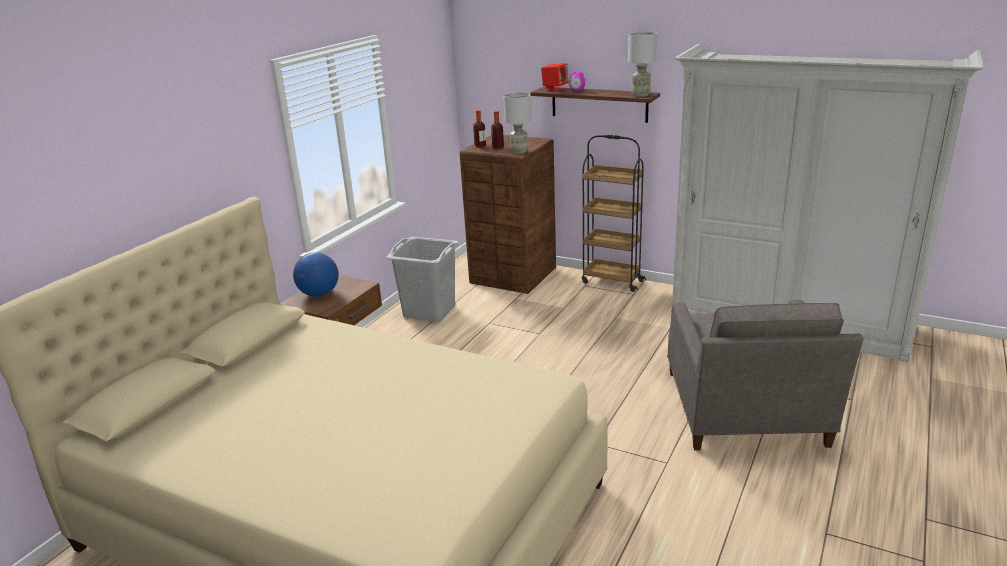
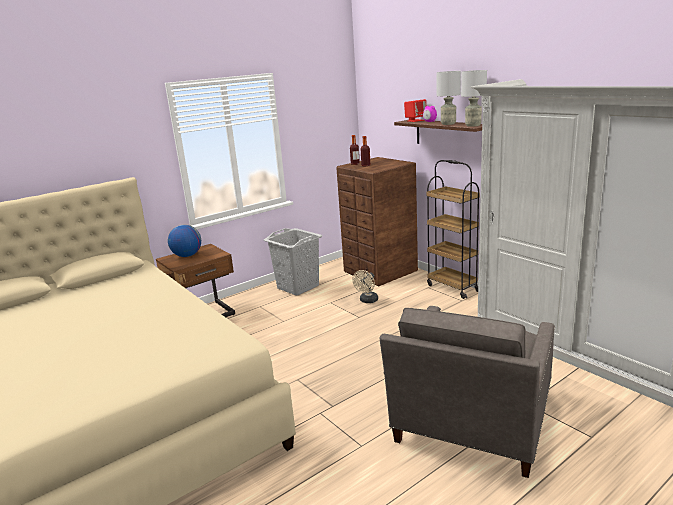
camera: 25 degrees right, 5 degrees down
(519, 152) = (376, 169): grey table lamp -> grey table lamp (448, 124)
(531, 313) = (367, 301): none -> beige fan

